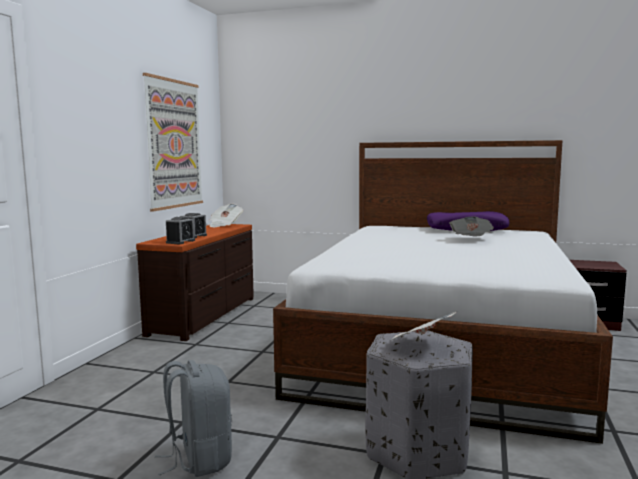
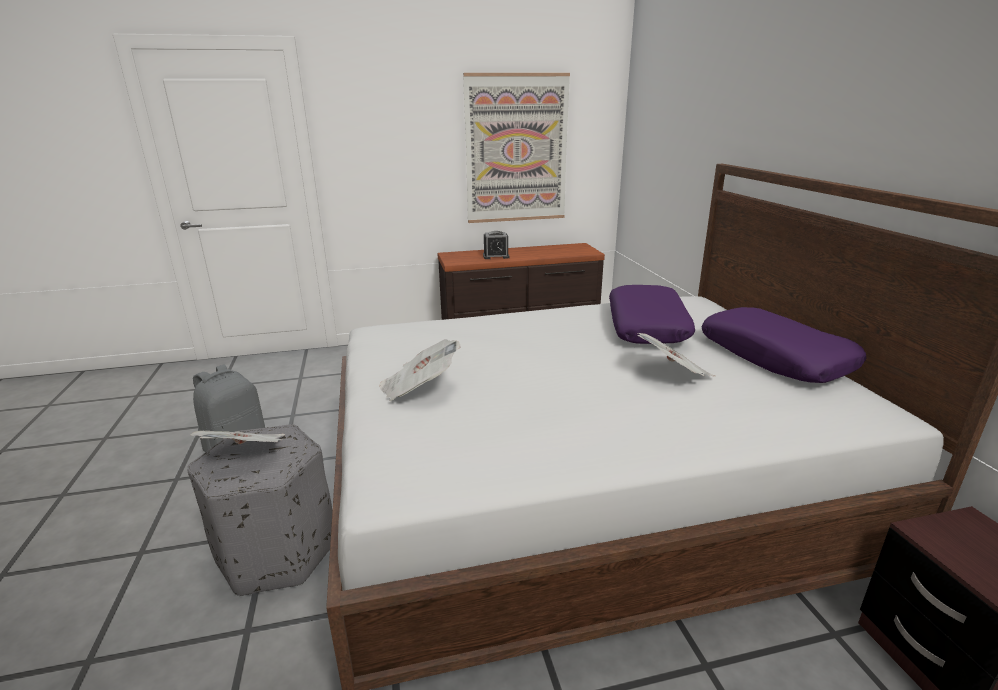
camera: 60 degrees right, 15 degrees up
(180, 242) = (461, 260): alarm clock -> none
(225, 225) = (578, 248): newspaper -> newspaper (419, 388)
(403, 234) = (647, 326): none -> purple pillow

